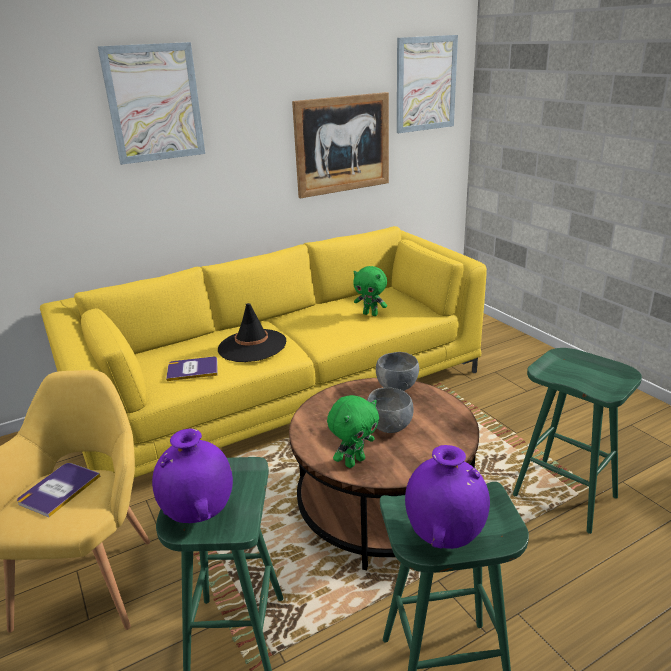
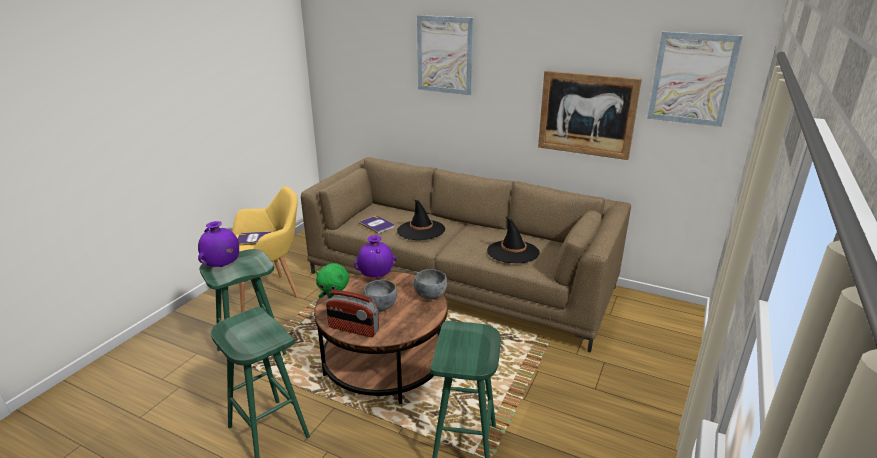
camera: 55 degrees right, 0 degrees up
(283, 394) = (460, 280): yellow sofa -> brown sofa
(371, 314) = (513, 252): green plush toy -> black hat
(420, 461) = (353, 329): none -> radio
(444, 535) = (237, 334): purple vase -> purple vase (376, 276)

